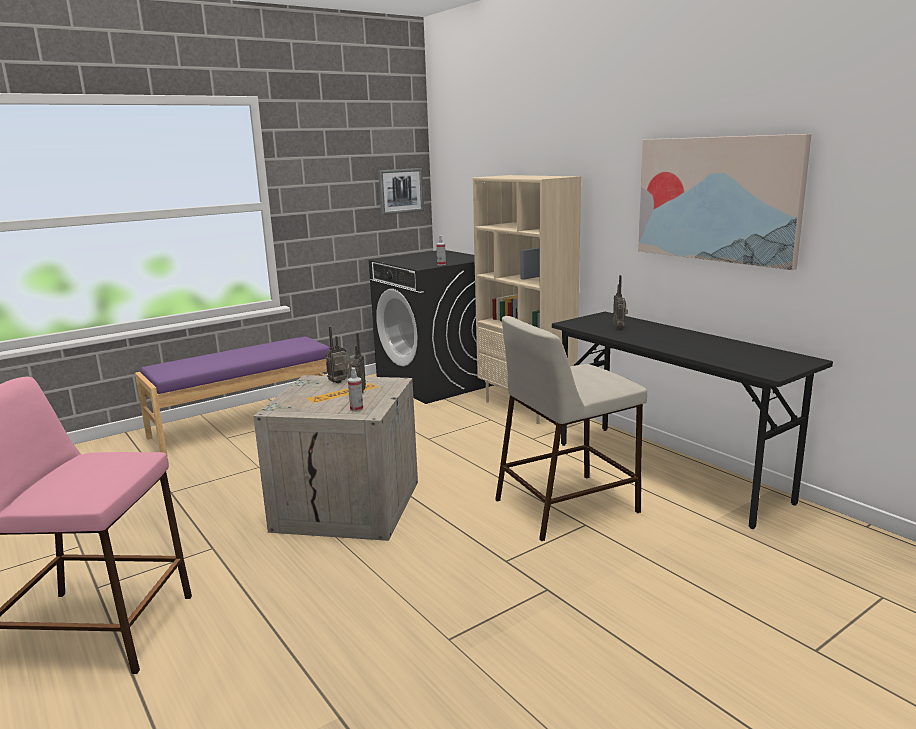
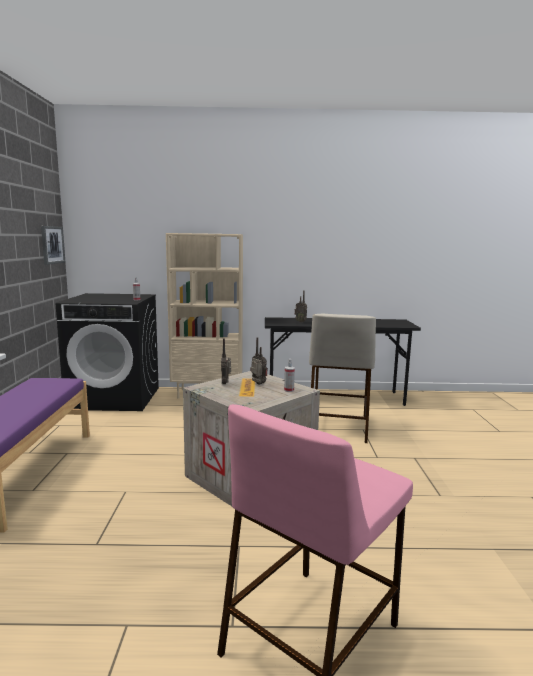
camera: 55 degrees left, 5 degrees down
(717, 199) = (338, 246): picture -> none

